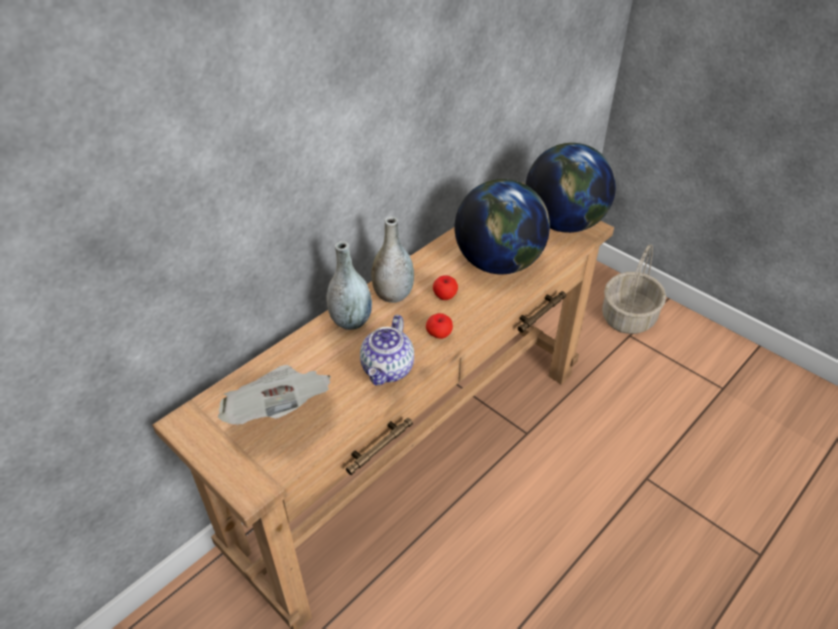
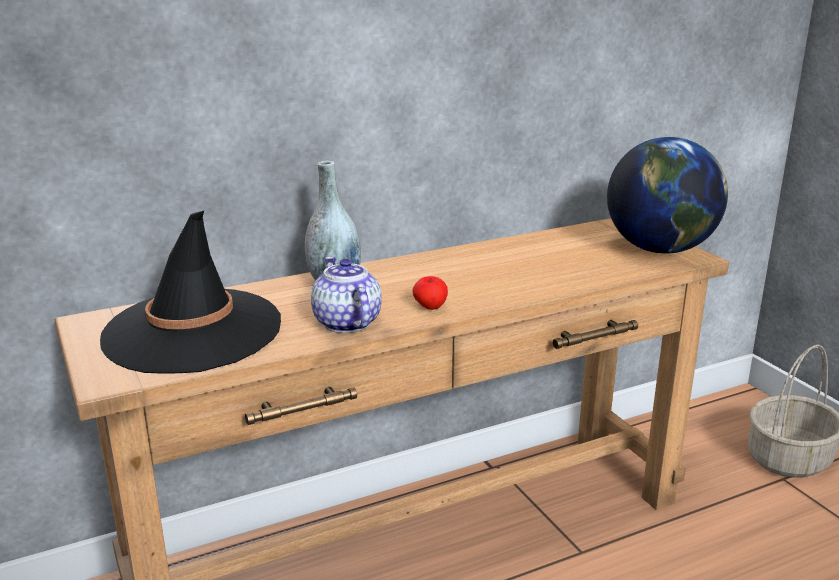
camera: 20 degrees right, 20 degrees down
(278, 411) = (192, 331): newspaper -> black hat
(388, 369) = (346, 322): teapot -> teapot turned 120 degrees clockwise
(393, 295) = (400, 271): grey vase -> none
(445, 296) = (462, 281): apple -> none
(498, 263) = (550, 266): globe -> none

